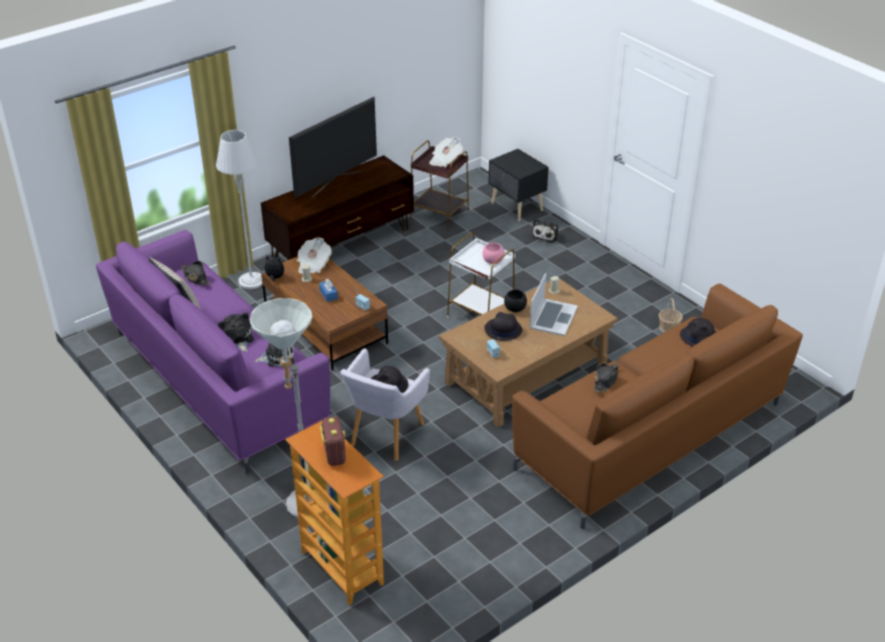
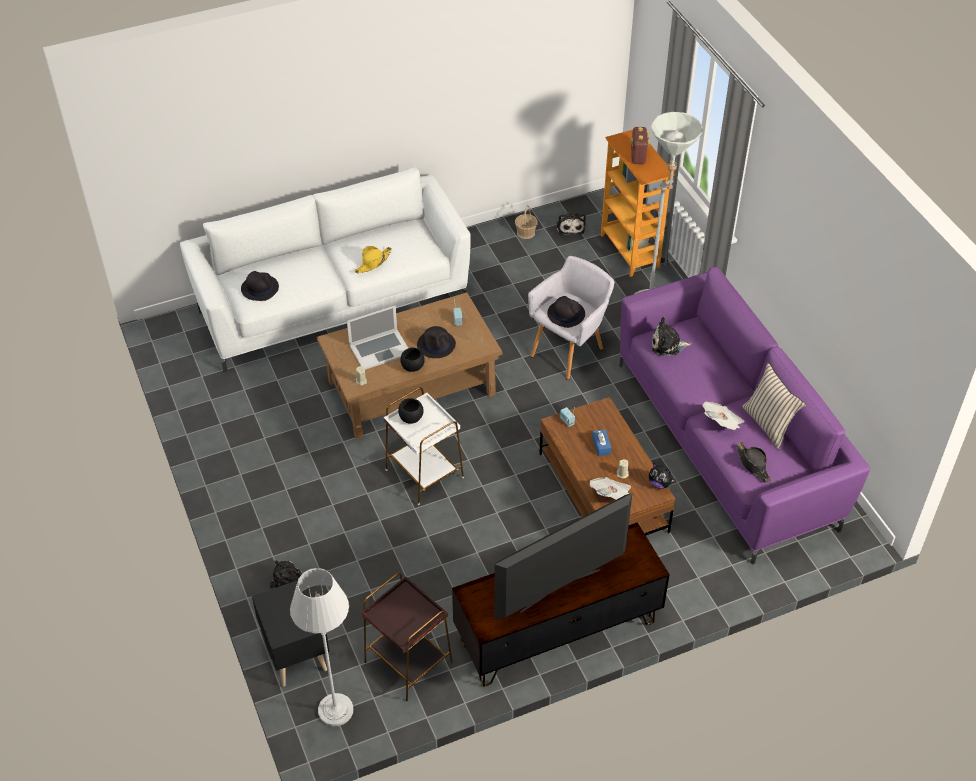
camera: 165 degrees left, 10 degrees up
(237, 339) = (707, 372): plush toy -> plush toy (570, 227)
(251, 281) = (683, 584): grey floor lamp -> grey floor lamp (335, 710)
(445, 160) = (394, 617): newspaper -> newspaper (722, 423)
(493, 261) = (411, 418): pink bowl -> black bowl
(553, 317) = (380, 349): laptop -> laptop turned 150 degrees counterclockwise
(606, 380) = (373, 262): black hat -> yellow hat
(650, 437) = (333, 304): brown sofa -> white sofa
(668, 328) = (235, 413): basket -> basket (526, 232)

